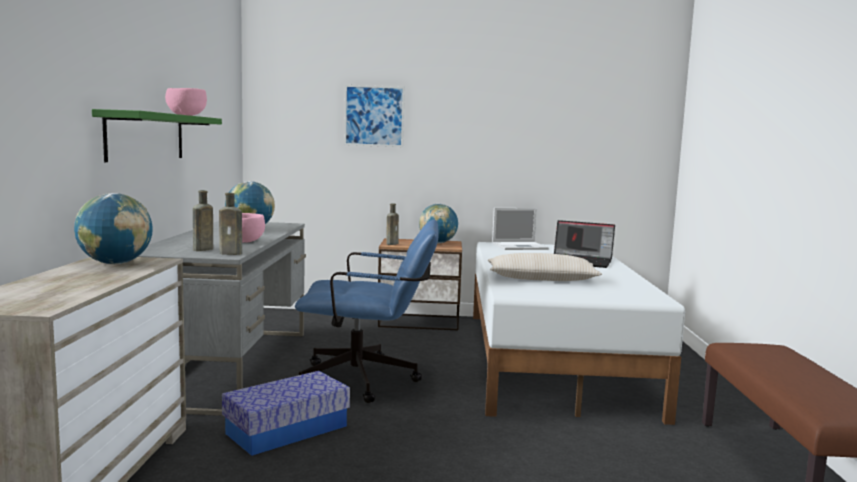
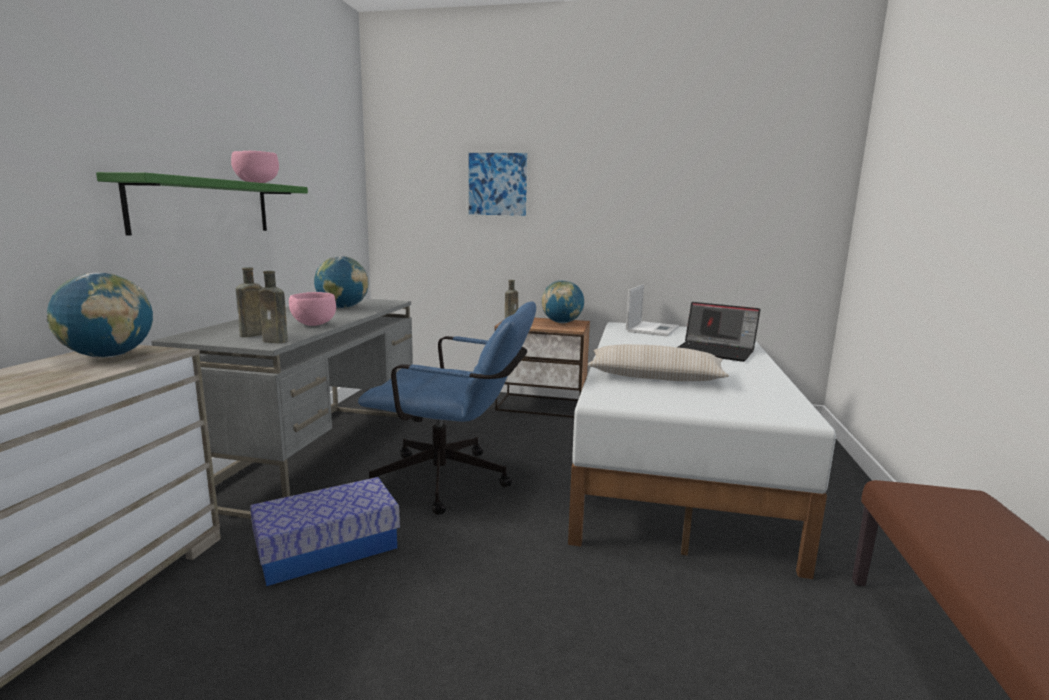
camera: 10 degrees right, 5 degrees up
(520, 246) = (652, 329): laptop -> laptop turned 60 degrees counterclockwise

